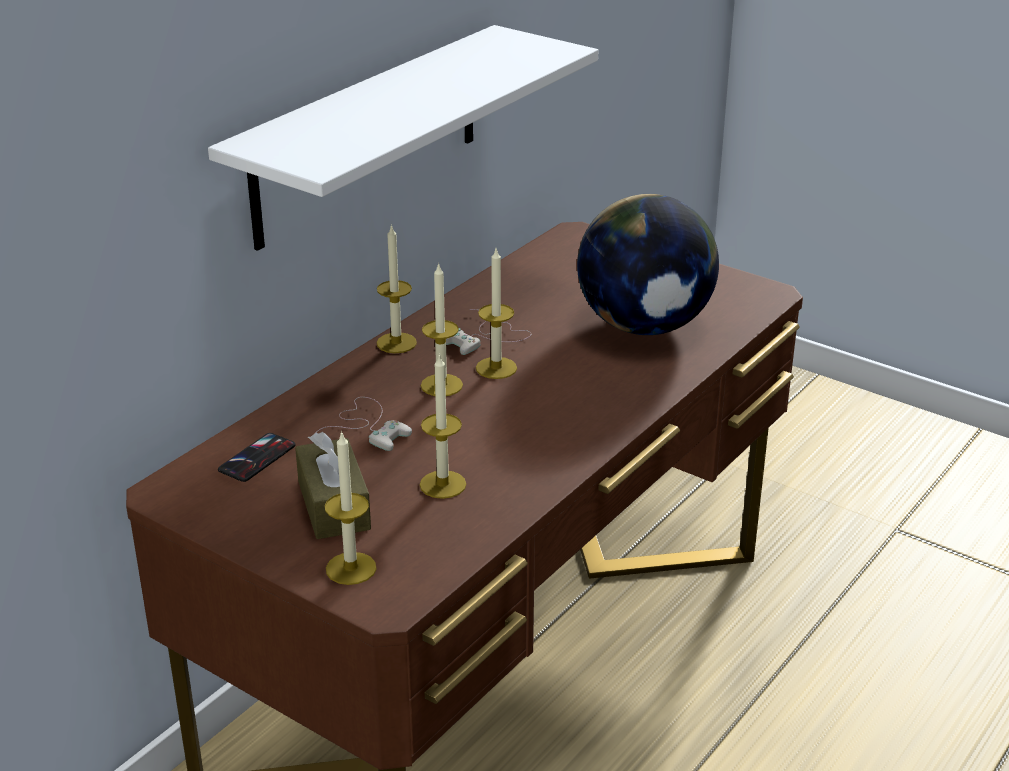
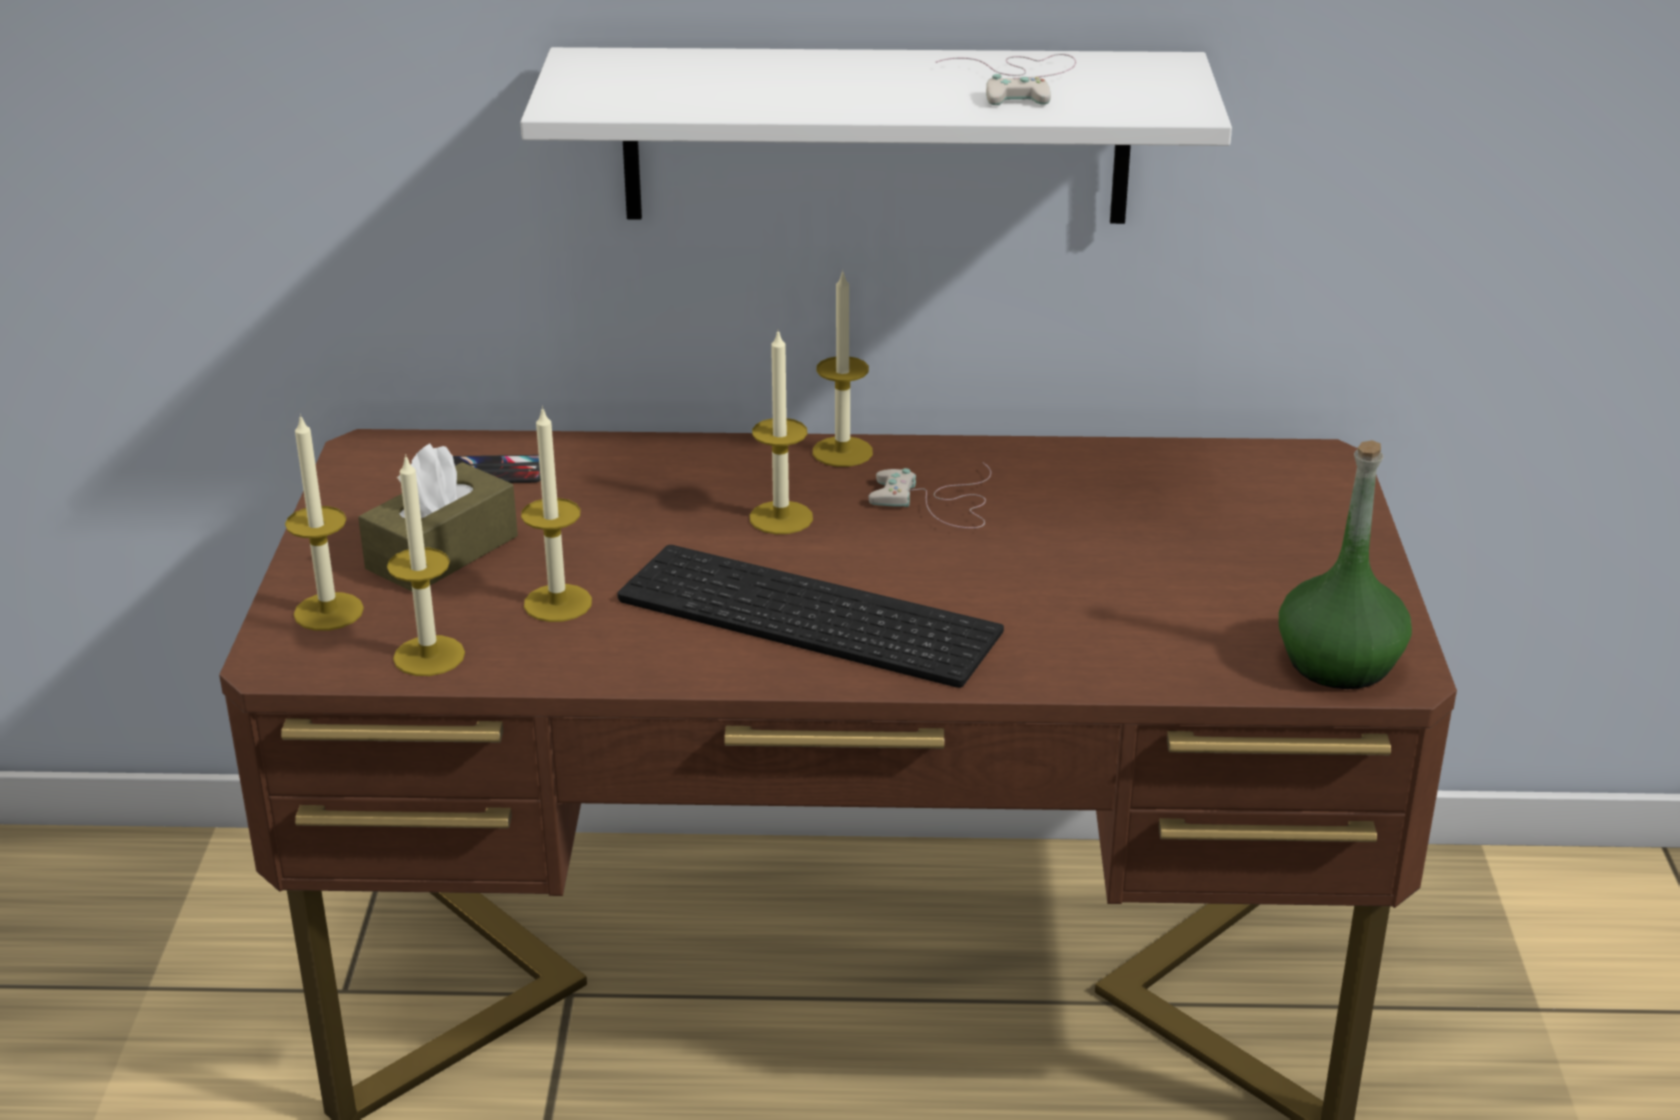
camera: 55 degrees right, 0 degrees up
(366, 427) = (628, 508): white game controller -> white game controller (1021, 81)
(496, 368) = (870, 537): candle -> candle (429, 656)
(551, 416) = (801, 618): none -> keyboard
(644, 326) = (1134, 604): globe -> none
(747, 301) = (1338, 663): none -> green bottle

